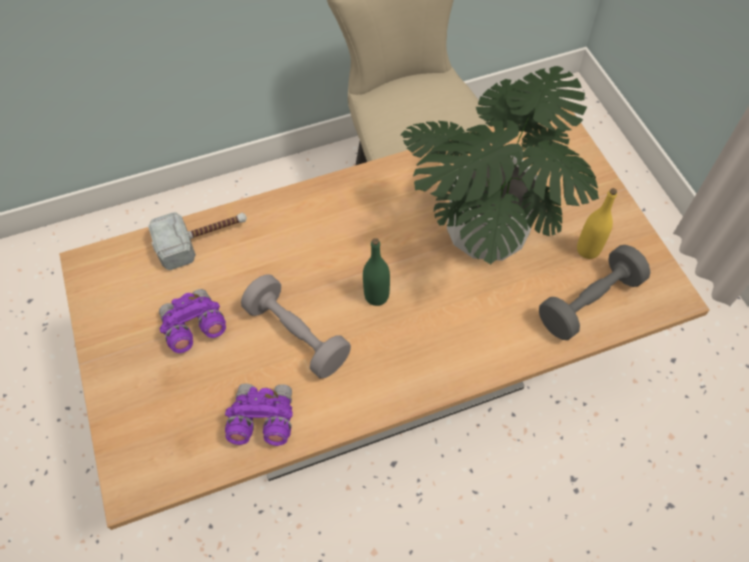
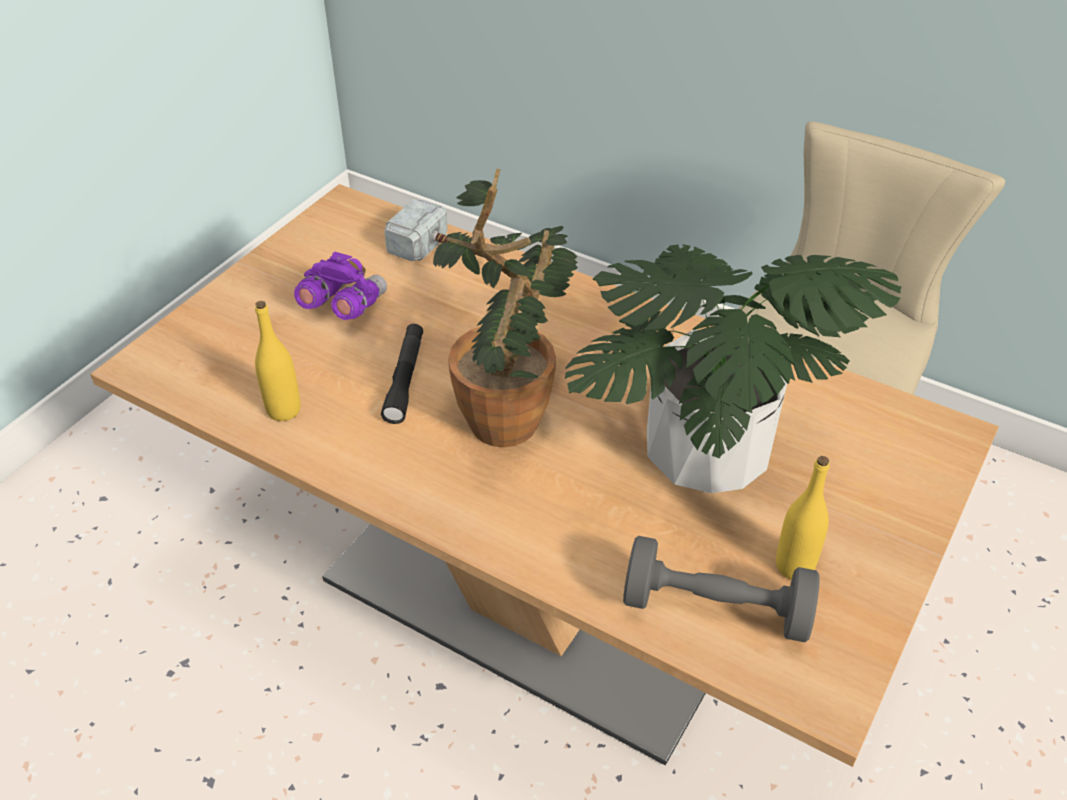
camera: 50 degrees right, 15 degrees down
(262, 420) = (284, 410): purple binoculars -> yellow bottle
(297, 335) = (405, 379): grey dumbbell -> black flashlight
(376, 296) = (515, 411): green bottle -> potted plant

